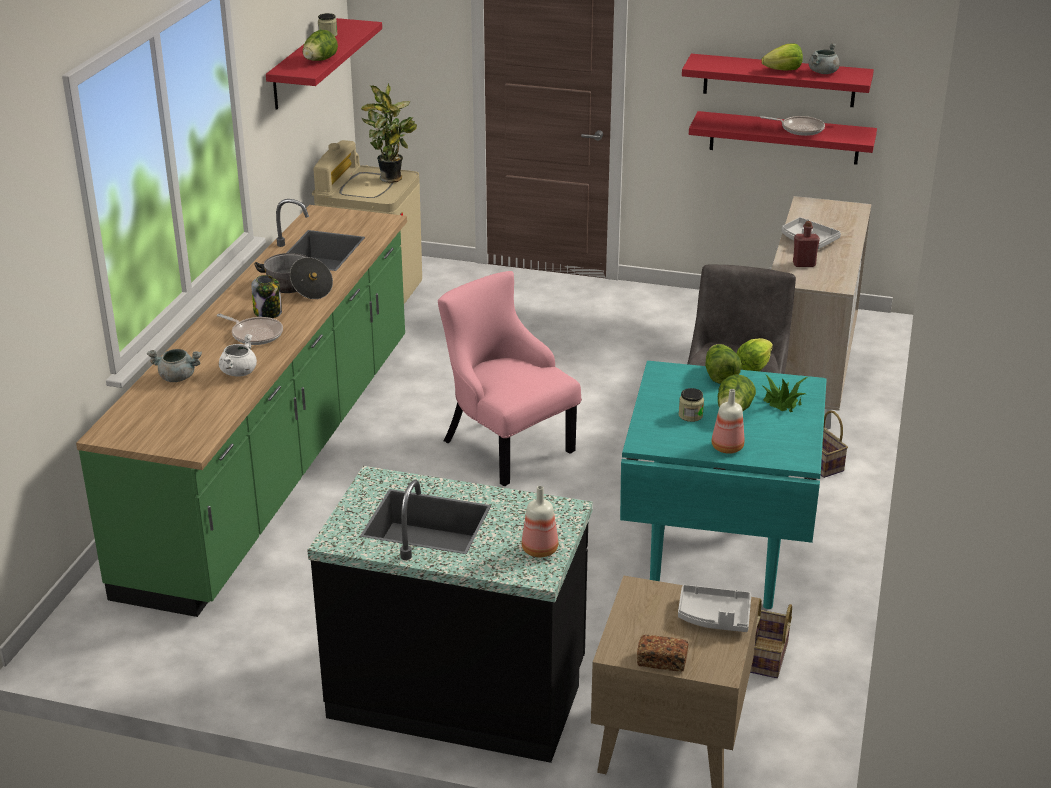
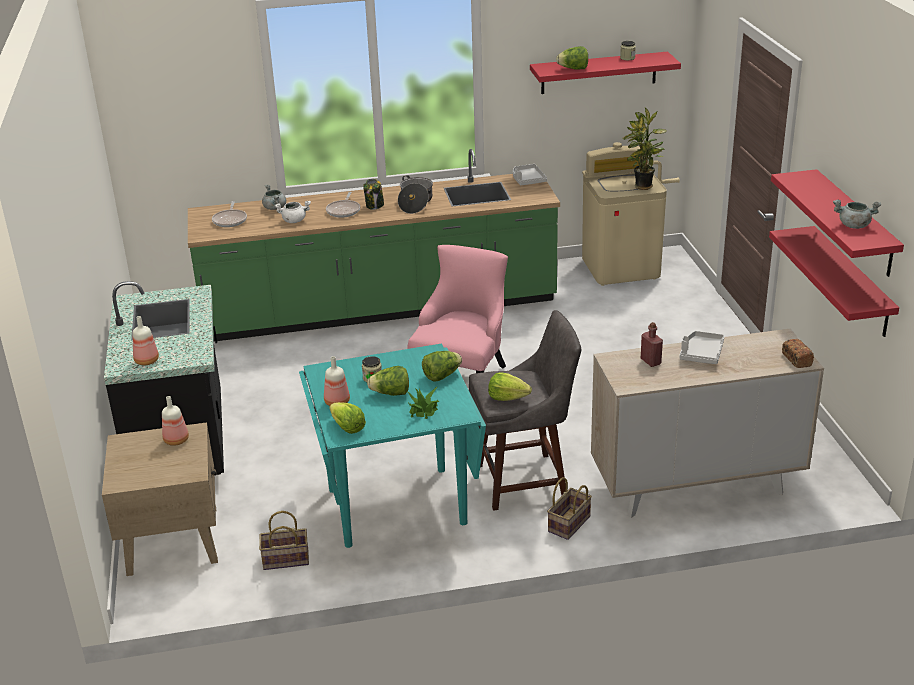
camera: 65 degrees right, 0 degrees up
(649, 606) = (176, 440): none -> bottle
(661, 661) = (118, 459): bread -> bread (796, 359)
(714, 617) = (175, 467): grey tray -> grey tray (527, 180)
(783, 70) = (832, 209): lettuce -> lettuce (347, 428)
(799, 129) = (837, 274): frying pan -> frying pan (230, 220)

